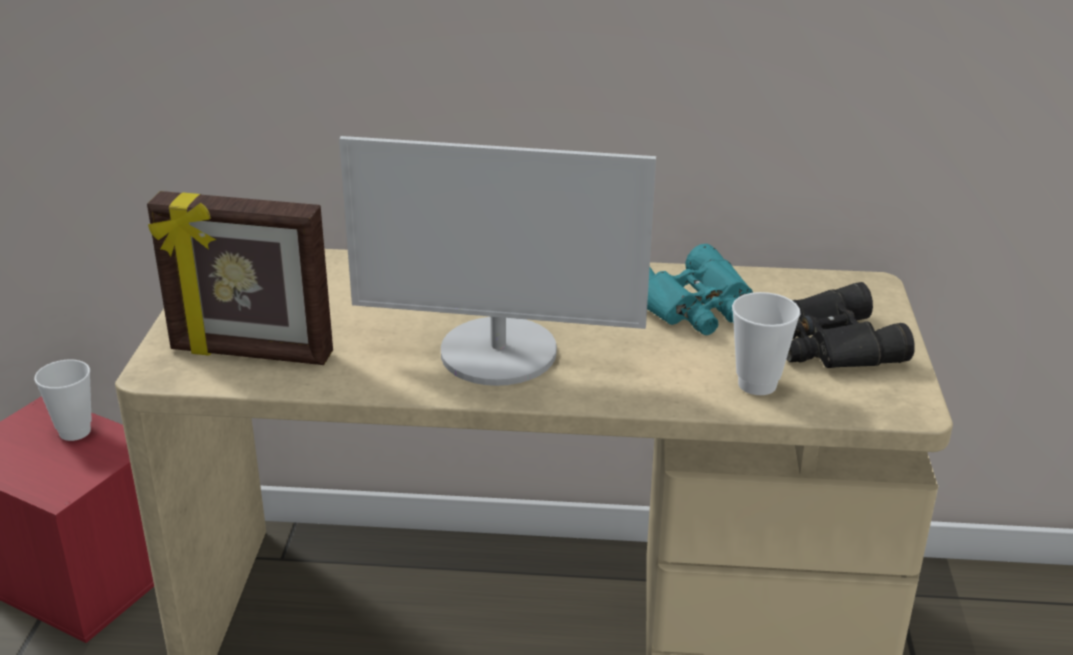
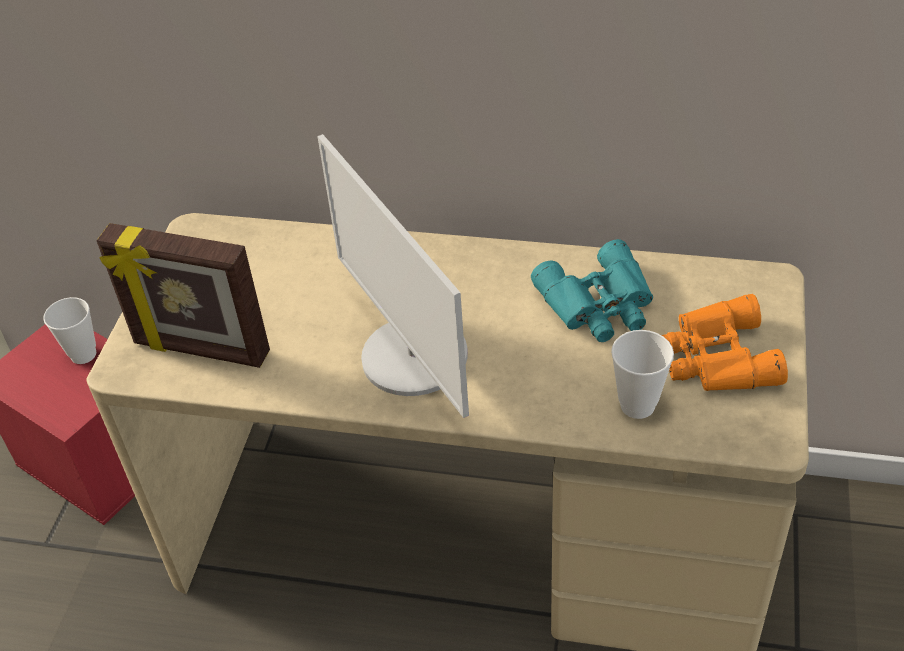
camera: 10 degrees right, 15 degrees up
(499, 353) = (413, 358): monitor -> monitor turned 45 degrees clockwise
(830, 345) = (715, 358): black binoculars -> orange binoculars

